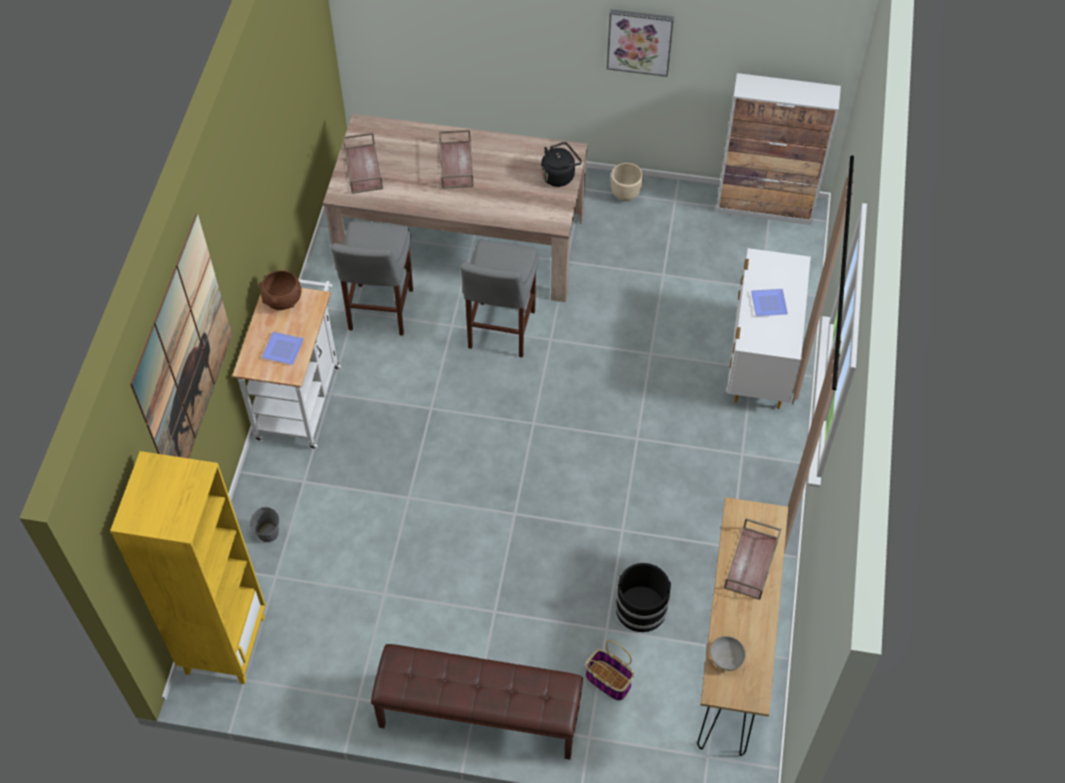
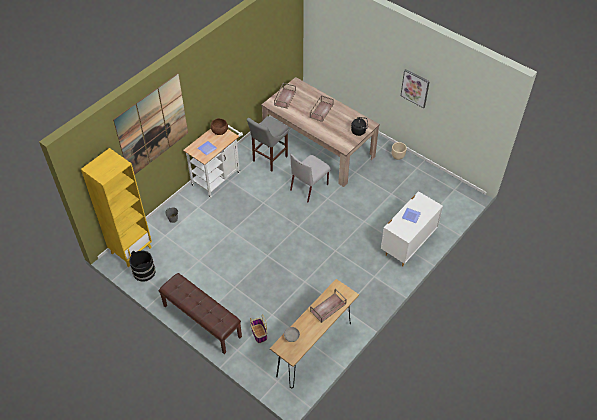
camera: 30 degrees right, 5 degrees down
(500, 332) = (309, 187): grey stool -> grey chair
(640, 609) = (290, 314): black bucket -> black bucket (144, 272)
(765, 207) = (454, 186): cabinet -> none

